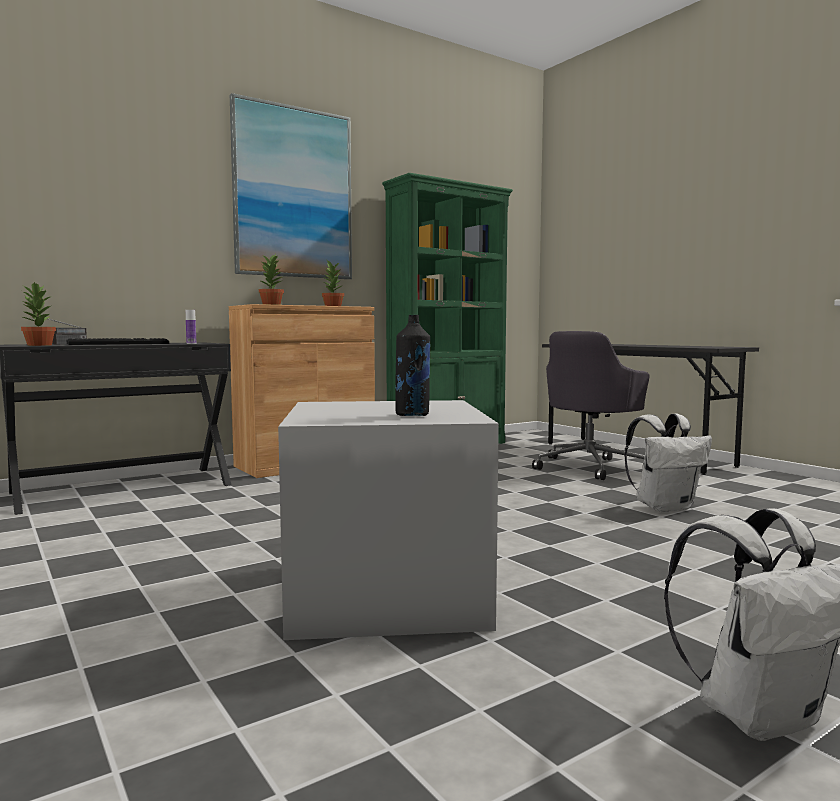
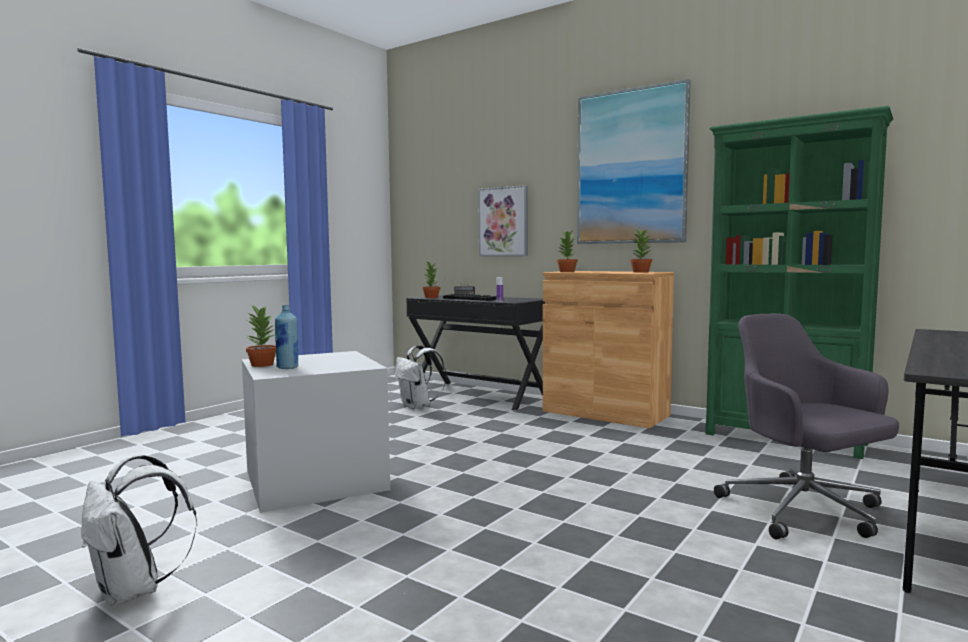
camera: 70 degrees right, 0 degrees up
(114, 234) = (503, 222): none -> picture
(366, 420) = (262, 364): none -> potted plant
(412, 415) = (287, 367): black bottle -> blue bottle
(590, 467) = (804, 511): grey office chair -> grey office chair turned 45 degrees clockwise
(665, 507) = (636, 561): white backpack -> white backpack (418, 406)

